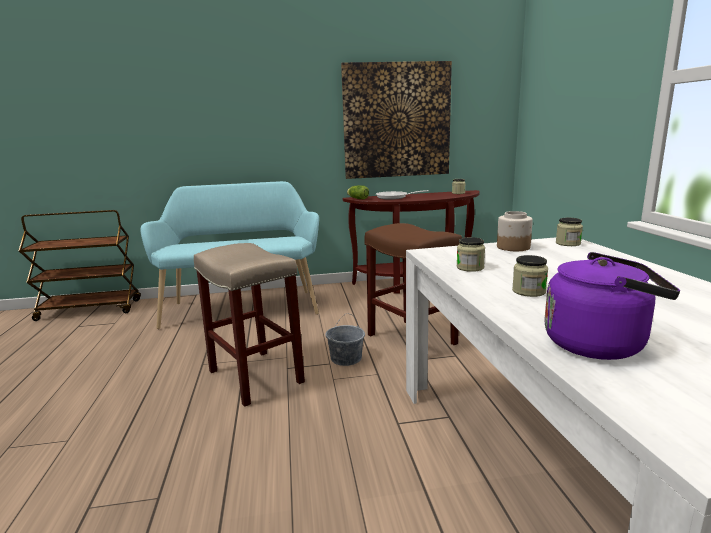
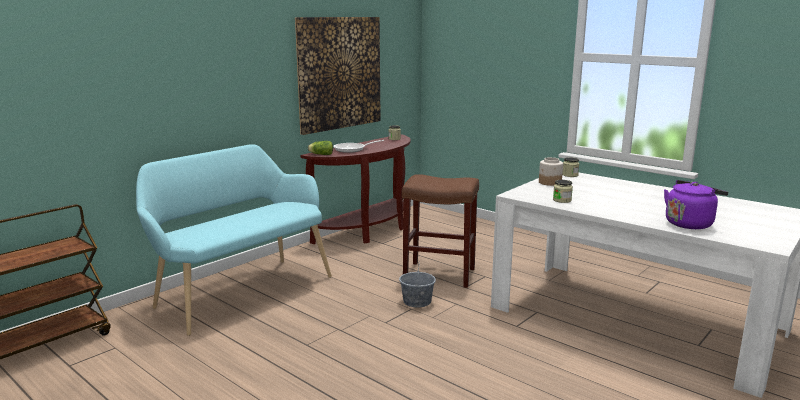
camera: 40 degrees left, 0 degrees up
(257, 377) = (374, 336): beige stool -> none
(528, 291) = (618, 207): jar -> none

